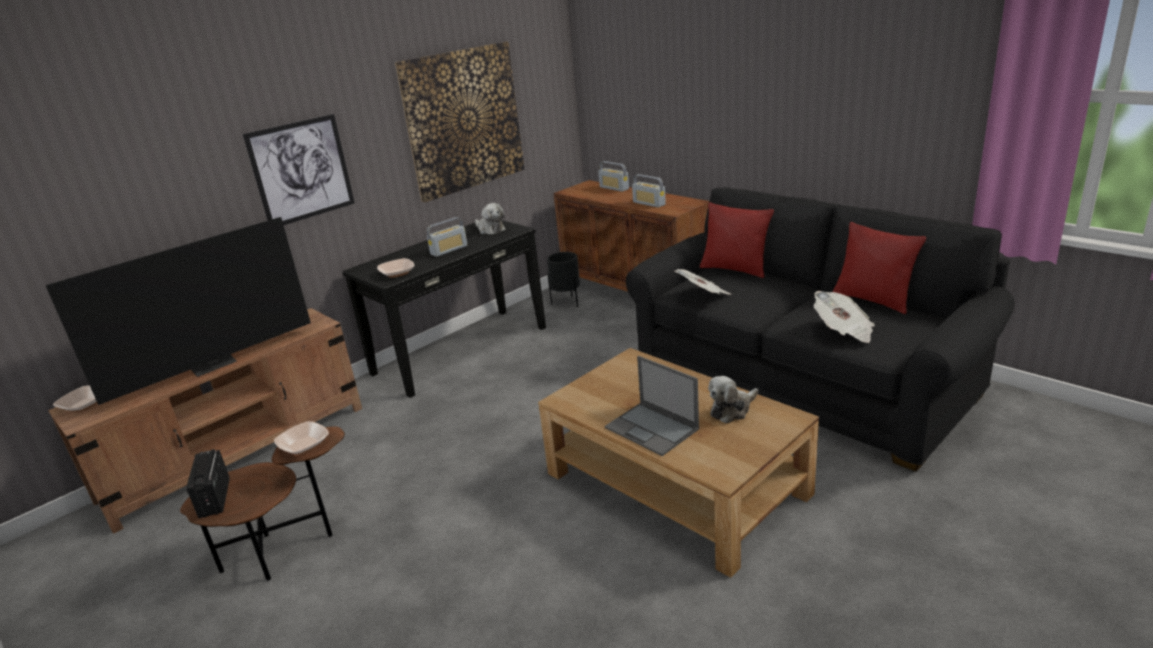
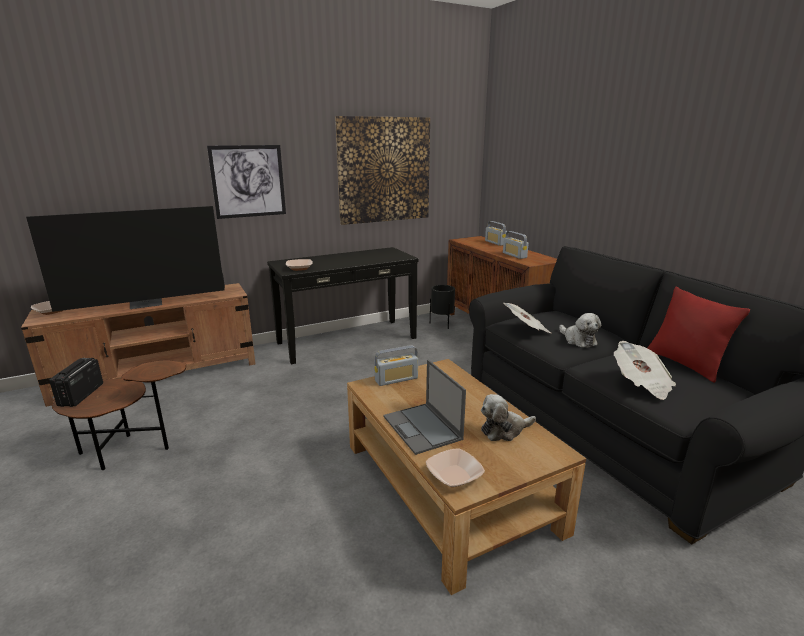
camera: 15 degrees right, 5 degrees down
(304, 445) = (151, 370): bowl -> bowl (454, 476)
(449, 250) = (347, 261): radio -> radio (396, 379)
(490, 229) = (386, 254): plush toy -> plush toy (578, 340)
(735, 269) = (566, 316): red pillow -> none

